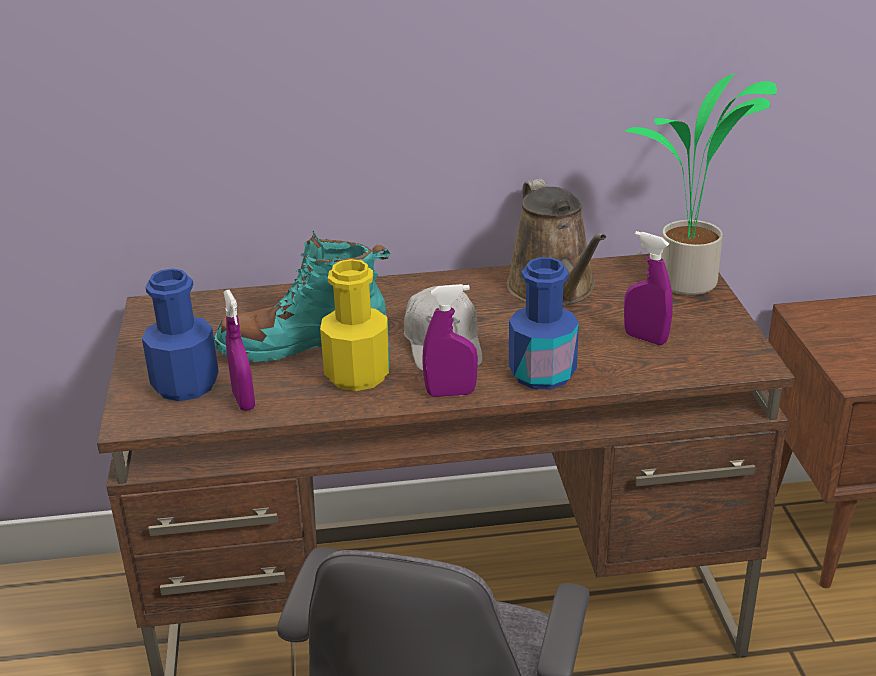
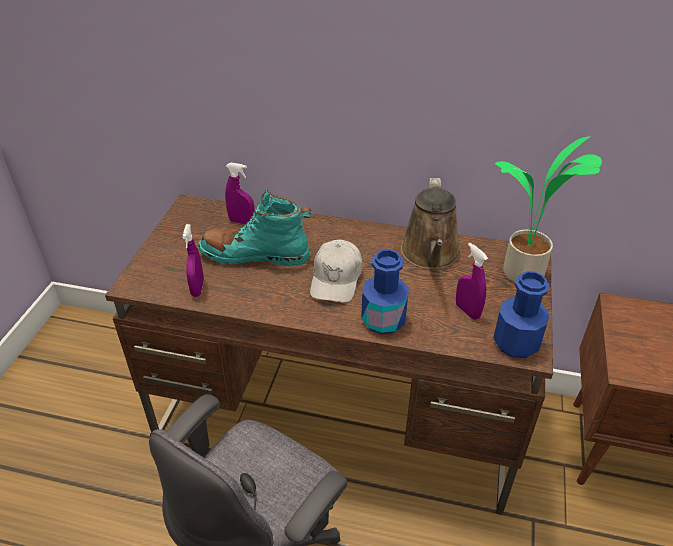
camera: 20 degrees right, 10 degrees up
(185, 385) = (173, 267): blue bottle -> blue bottle (516, 343)
(357, 375) = (272, 288): yellow bottle -> none
(450, 393) = (318, 318): purple spray bottle -> purple spray bottle (242, 221)

